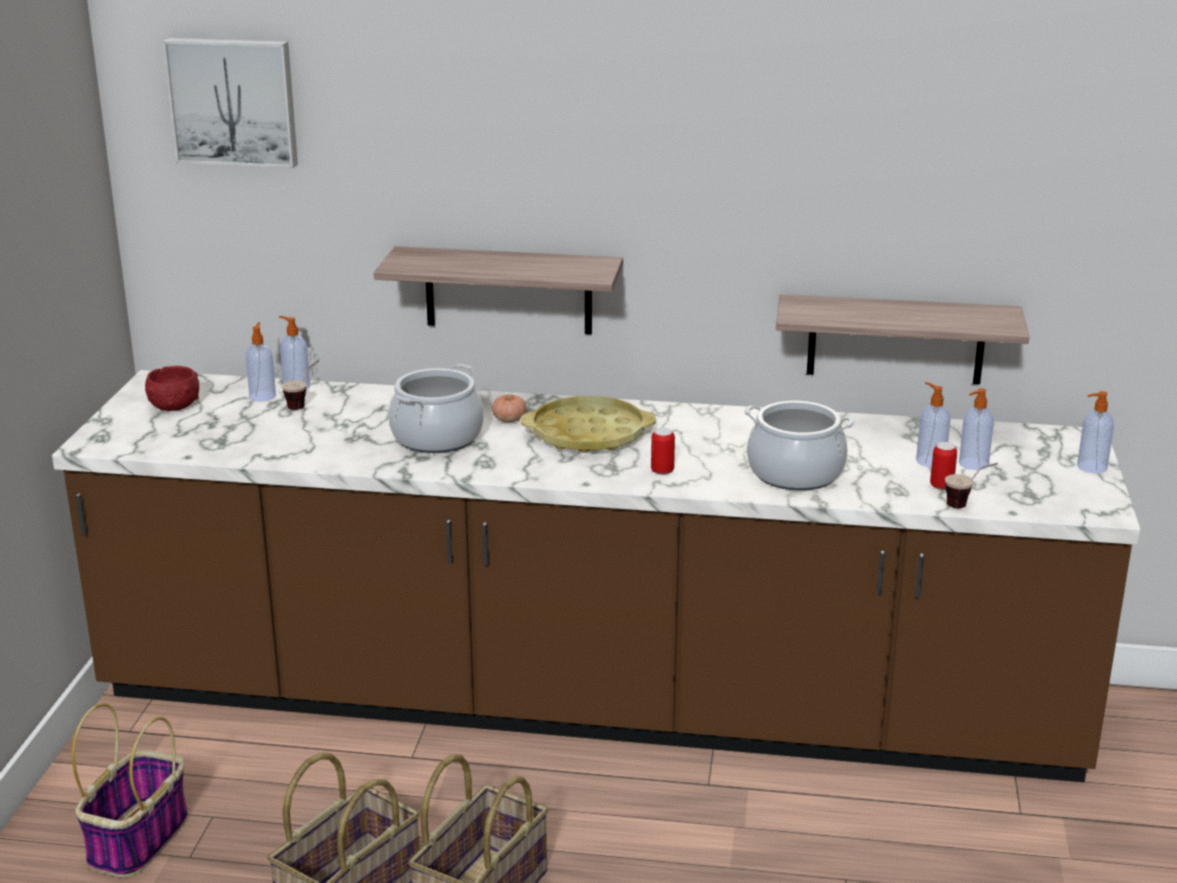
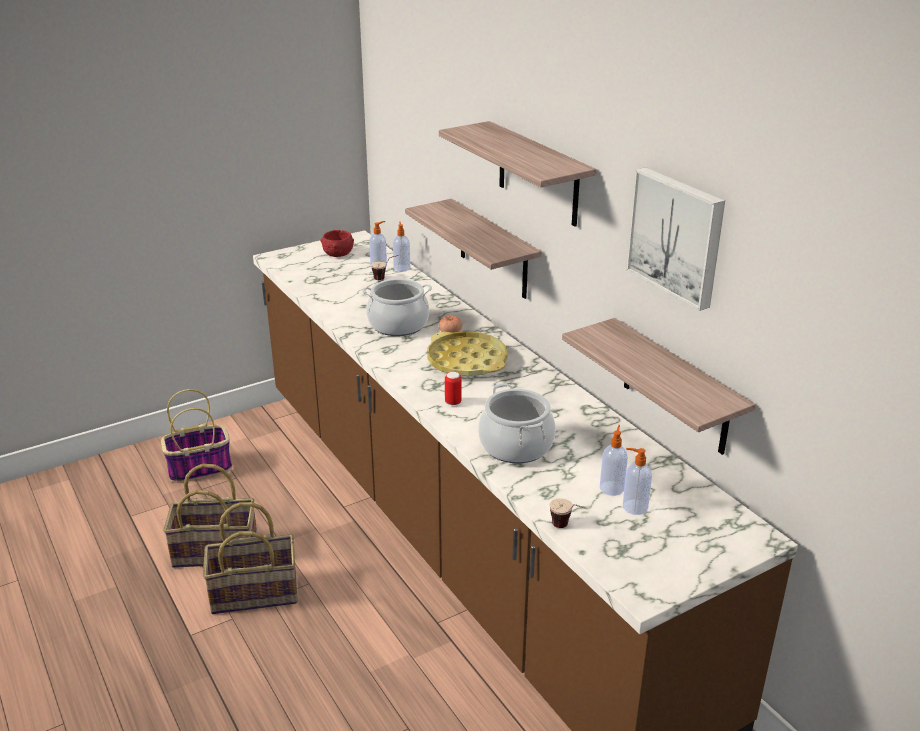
camera: 50 degrees right, 5 degrees up
(233, 101) = (399, 81): picture -> picture (677, 236)
(608, 156) = (538, 174): none -> shelf
(941, 486) = (579, 507): can -> none
(1091, 467) = (711, 561): soap dispenser -> none

